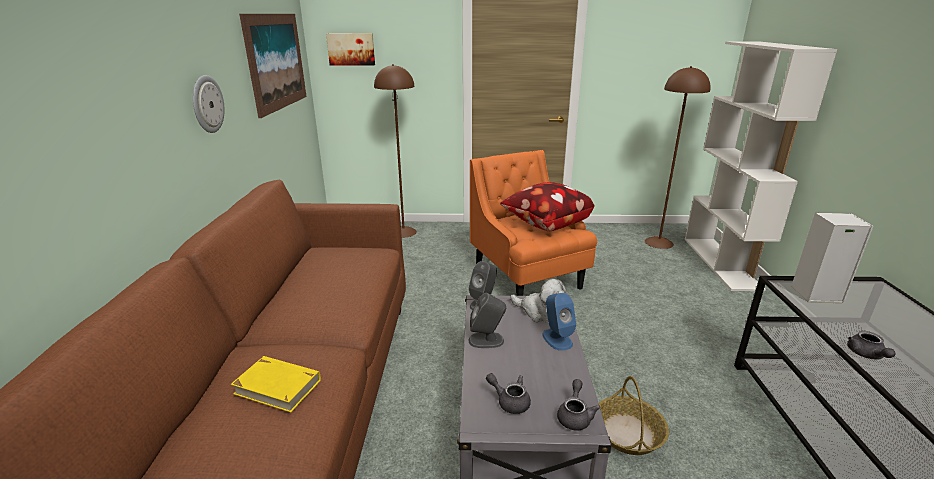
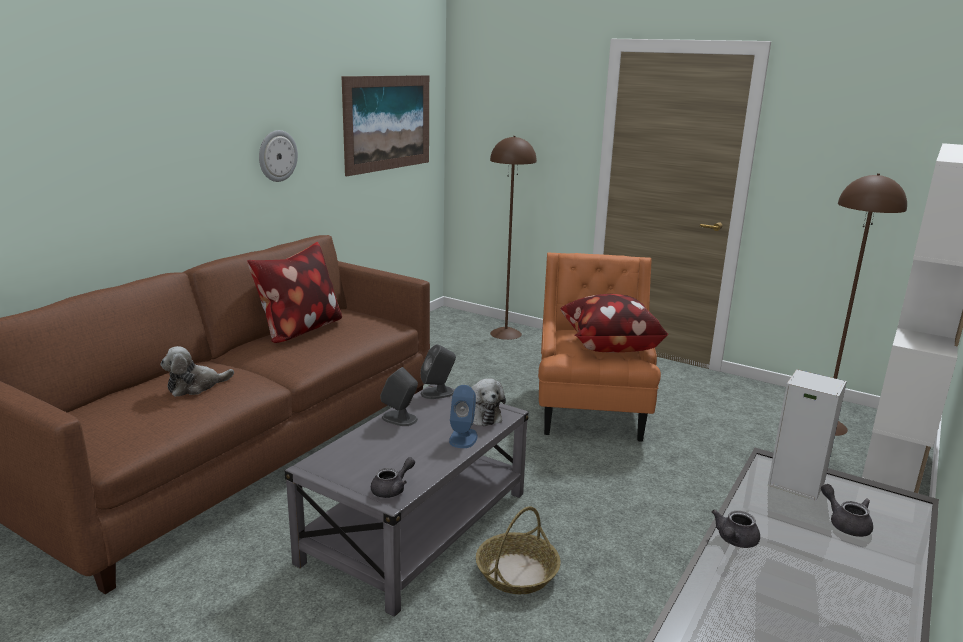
camera: 30 degrees right, 5 degrees down
(278, 386) = (195, 386): yellow book -> plush toy
(304, 283) = (299, 331): none -> pillow
(351, 49) = (486, 115): picture -> none
(510, 401) = (356, 462): grey teapot -> grey teapot (845, 523)

